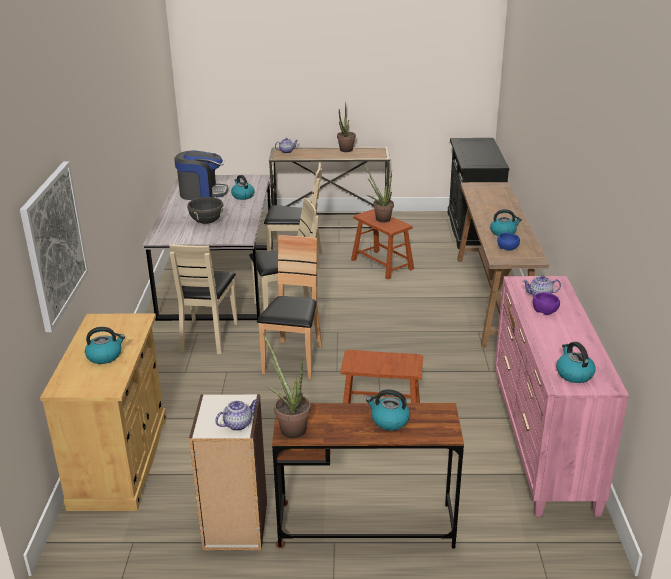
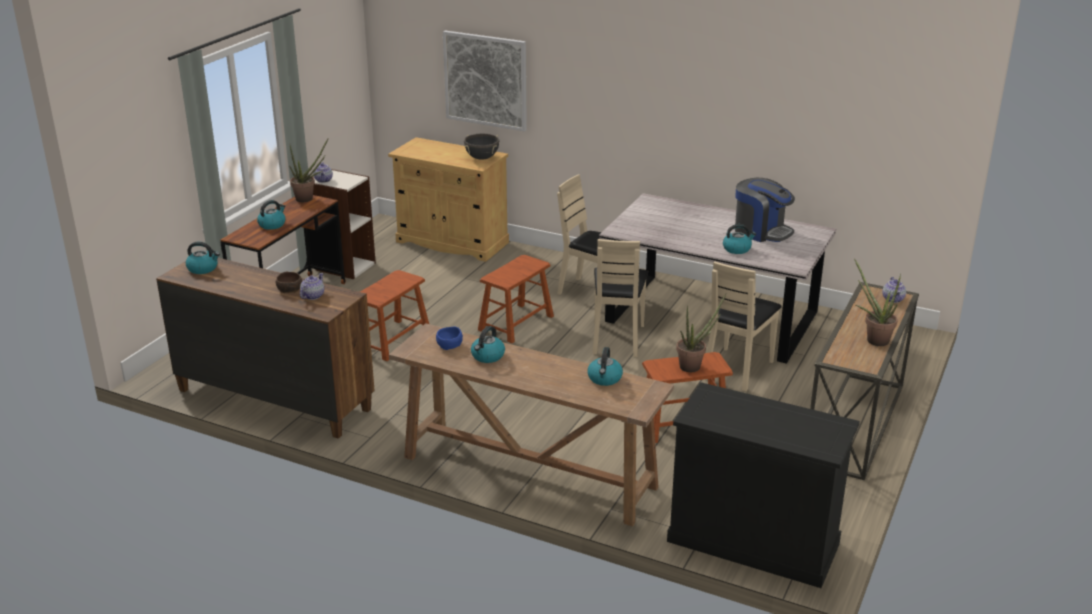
camera: 115 degrees right, 0 degrees up
(105, 356) = (441, 153): kettle -> kettle (605, 379)
(202, 193) = (761, 231): coffee machine -> coffee machine turned 75 degrees counterclockwise
(206, 222) = (674, 222): black cooking pot -> black cooking pot (482, 158)
(294, 360) = (516, 323): brown chair -> brown stool
(542, 444) = (274, 399): pink dresser -> brown dresser
(545, 310) = (290, 290): purple bowl -> brown bowl

